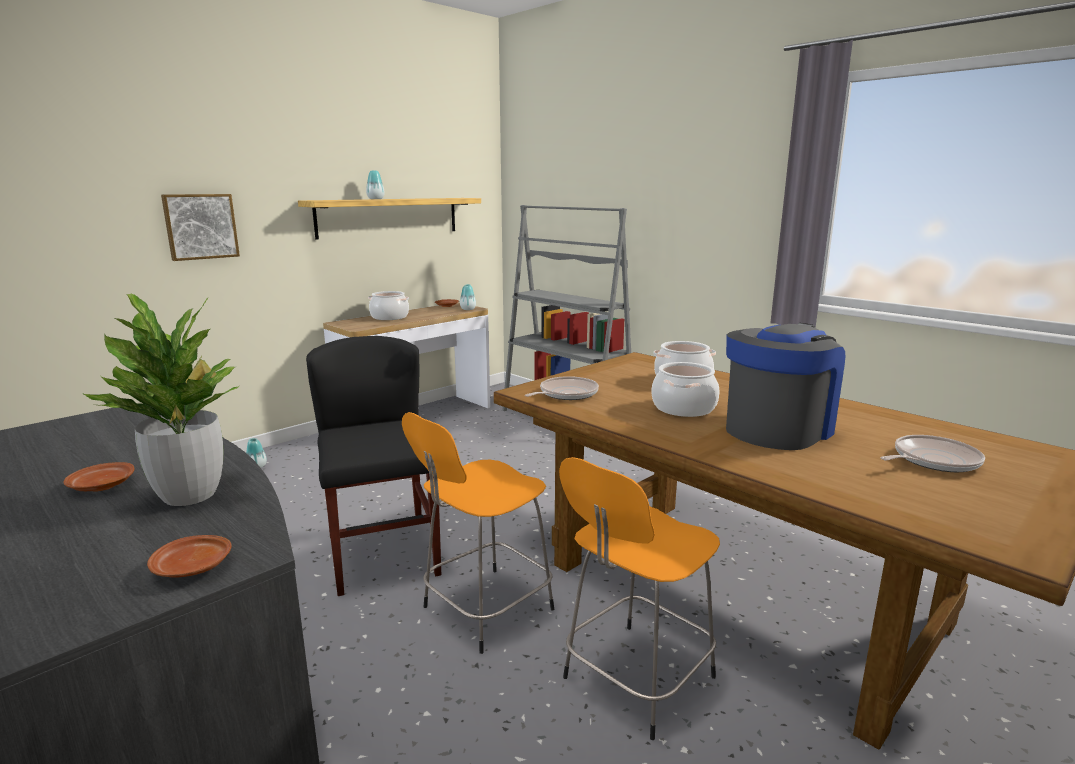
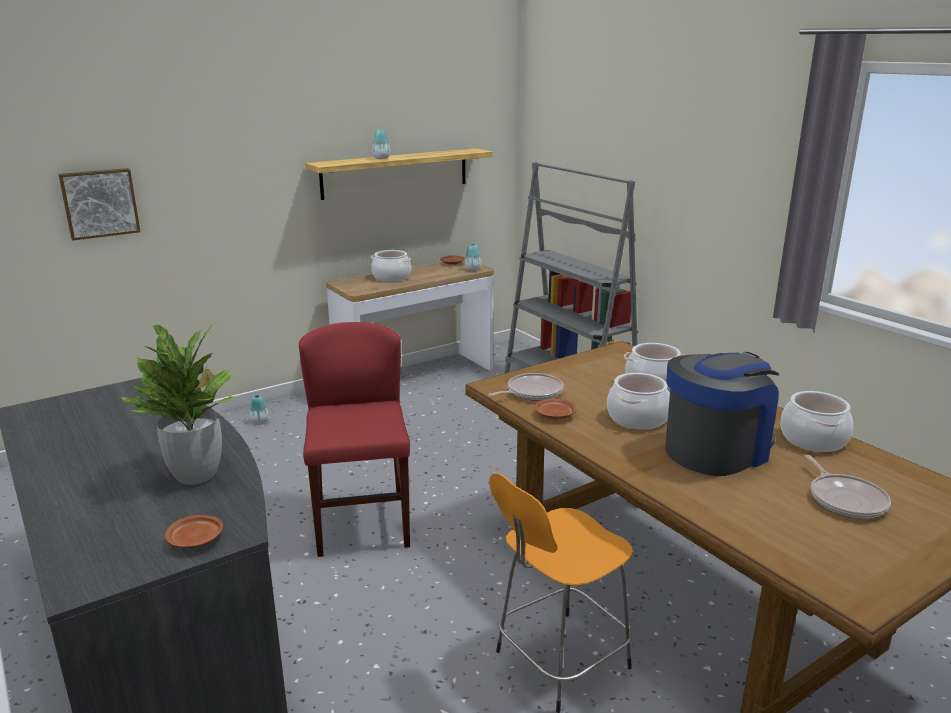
camera: 10 degrees right, 5 degrees up
(101, 486) = (131, 460): brown plate -> brown plate (554, 415)
(200, 226) = (214, 193): picture -> picture (100, 203)
(383, 554) = (362, 521): black chair -> red chair
(484, 610) = (441, 584): orange stool -> none
(863, 414) = (813, 439): none -> cooking pot
(932, 460) = (845, 499): frying pan -> frying pan turned 90 degrees clockwise

